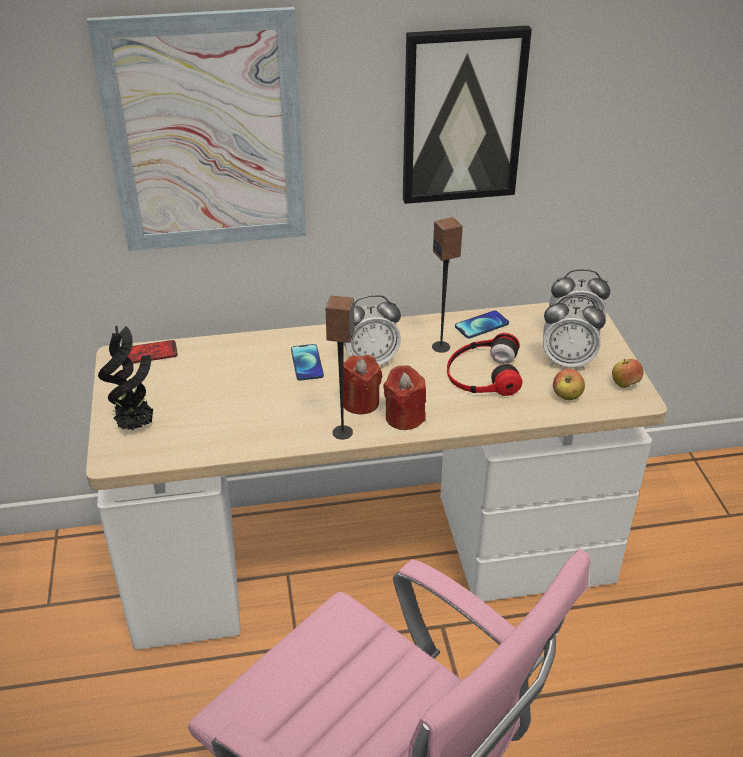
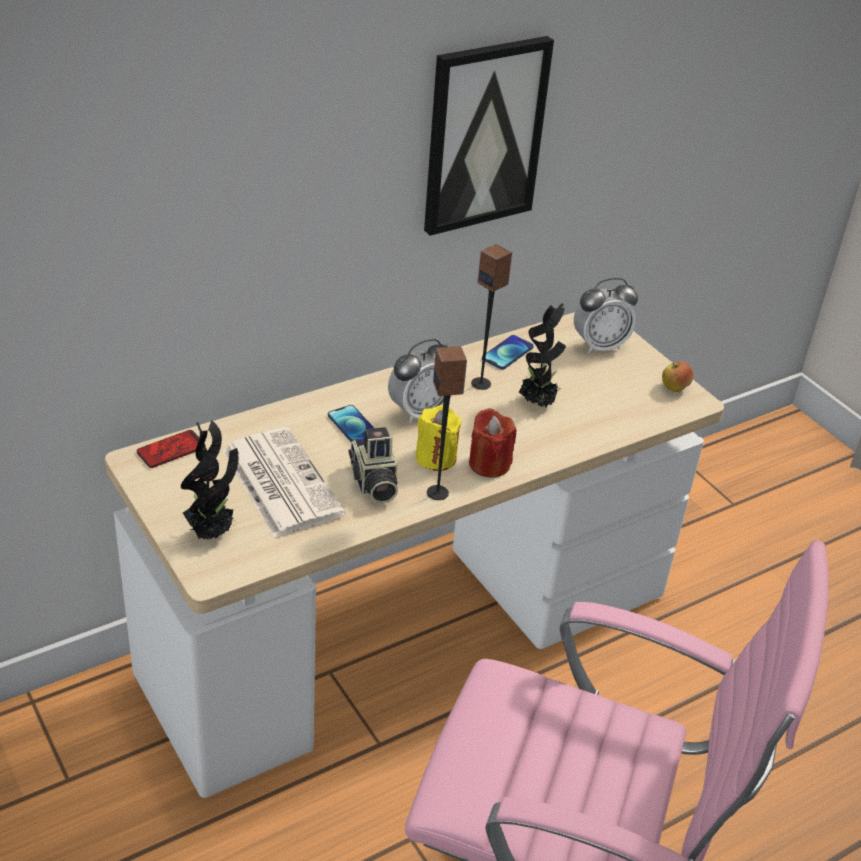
camera: 25 degrees left, 0 degrees up
(206, 134) = (233, 189): picture -> none
(217, 395) = (279, 482): none -> newspaper
(292, 413) = (373, 483): none -> camera
(360, 402) = (436, 458): red candle -> yellow candle
(483, 373) = (538, 403): headphones -> potted plant
(566, 396) = (629, 411): apple -> none
(567, 361) = (610, 376): alarm clock -> none

